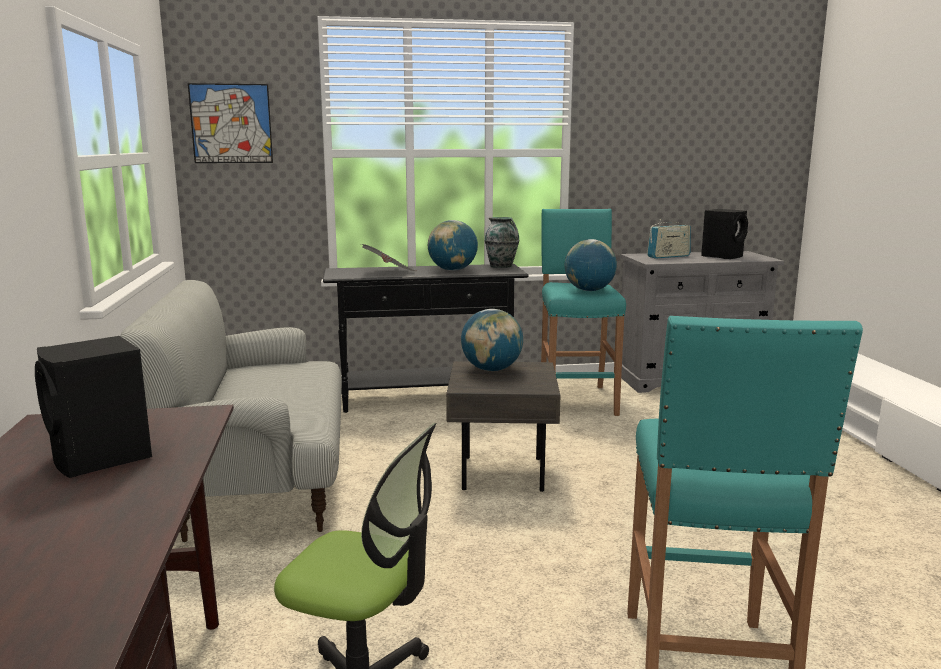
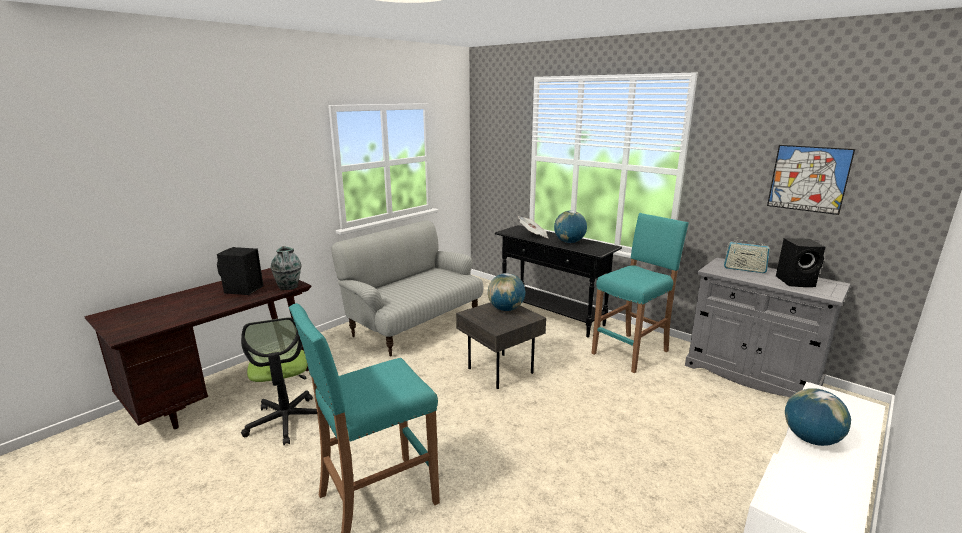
camera: 50 degrees right, 5 degrees up
(231, 123) = (492, 137): picture -> picture (808, 179)
(501, 266) = (605, 246): vase -> vase (288, 287)
(589, 290) = (632, 279): globe -> globe (810, 439)

